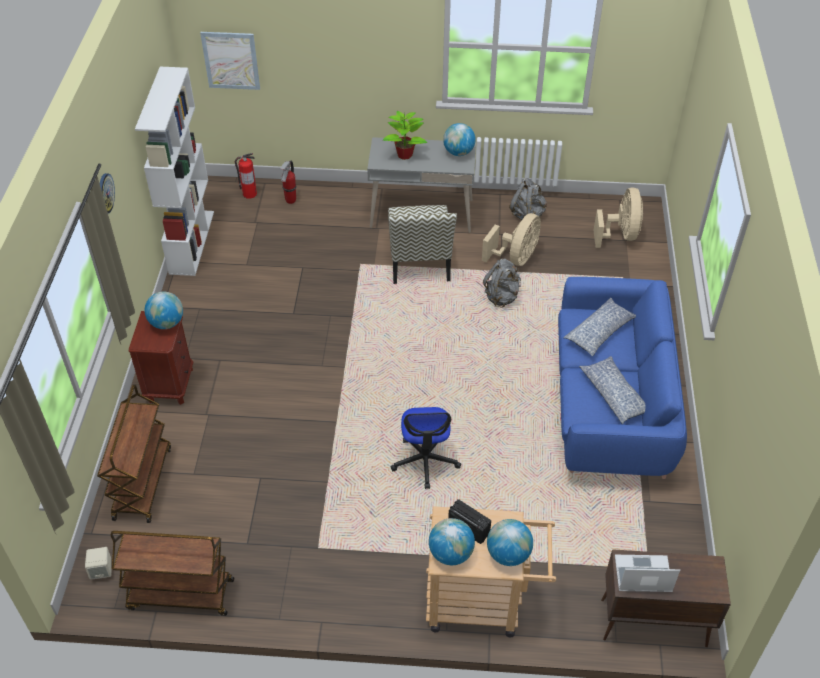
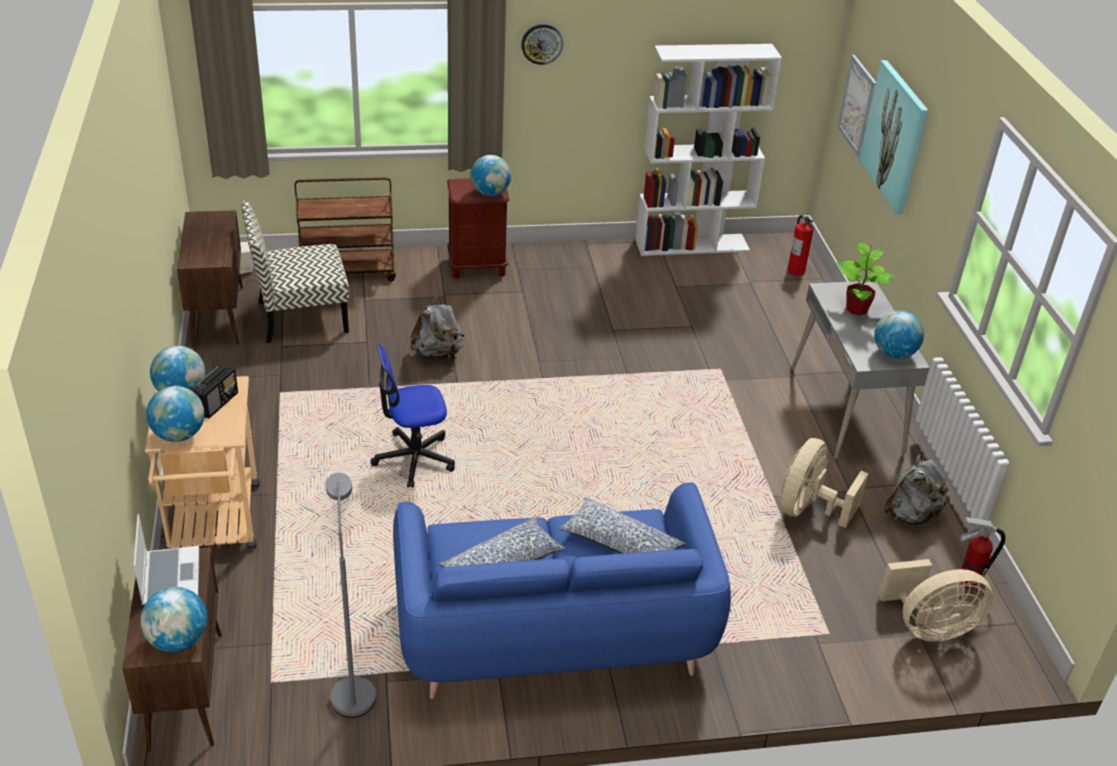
camera: 75 degrees right, 10 degrees down
(180, 595) = (218, 315): brown cart -> brown cabinet
(290, 200) = (803, 301): fire extinguisher -> fire extinguisher (966, 582)
(307, 52) = (895, 136): none -> picture
(420, 262) = (750, 418): chair -> chair (300, 317)
(502, 296) = (722, 501): grey backpack -> grey backpack (438, 354)
(515, 258) = (808, 509): beige fan -> beige fan turned 105 degrees clockwise
(655, 521) = (353, 688): none -> grey floor lamp
(705, 569) = (178, 640): none -> globe

